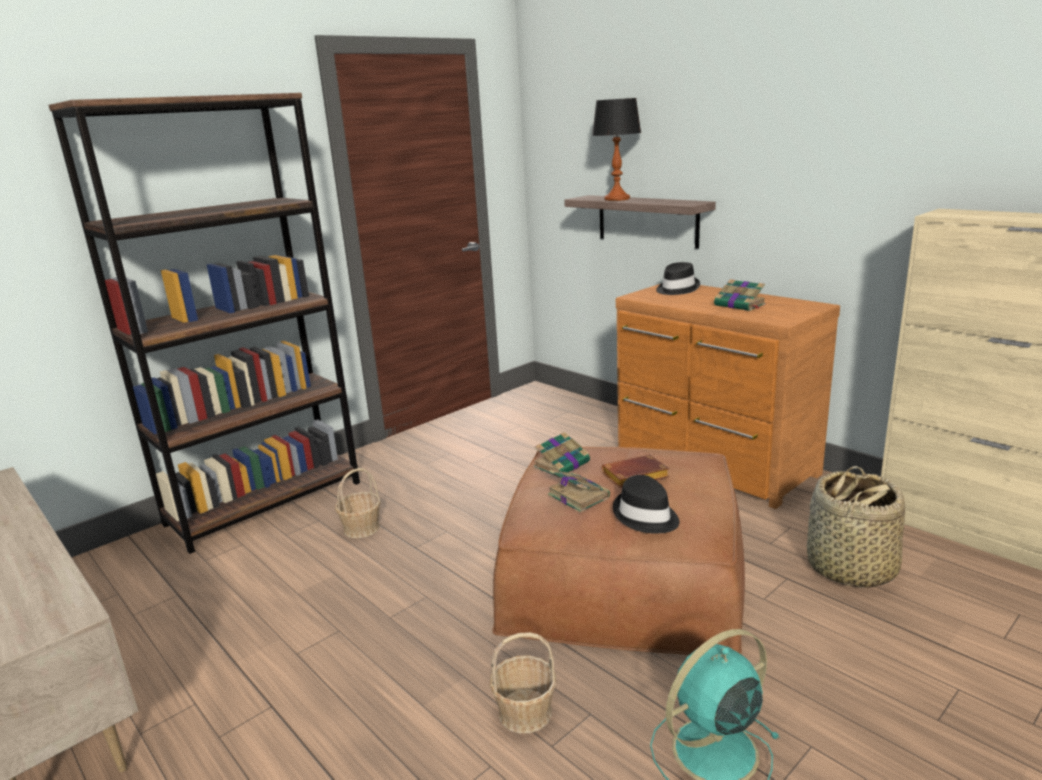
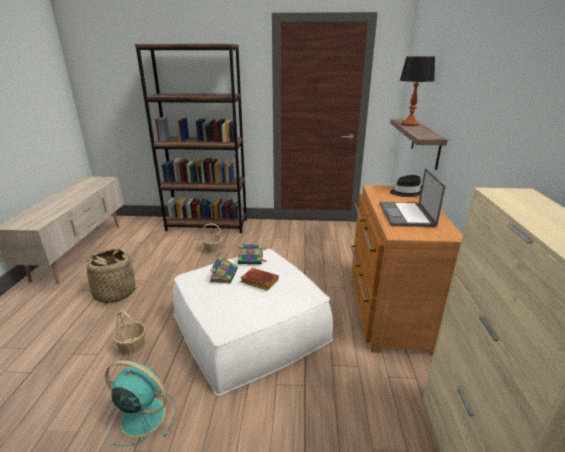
camera: 45 degrees right, 5 degrees up
(622, 572) = (250, 326): brown ottoman -> white ottoman
(645, 516) = (223, 300): black hat -> none
(740, 305) = (407, 215): book -> laptop
(849, 568) = (344, 409): basket -> basket (114, 293)

